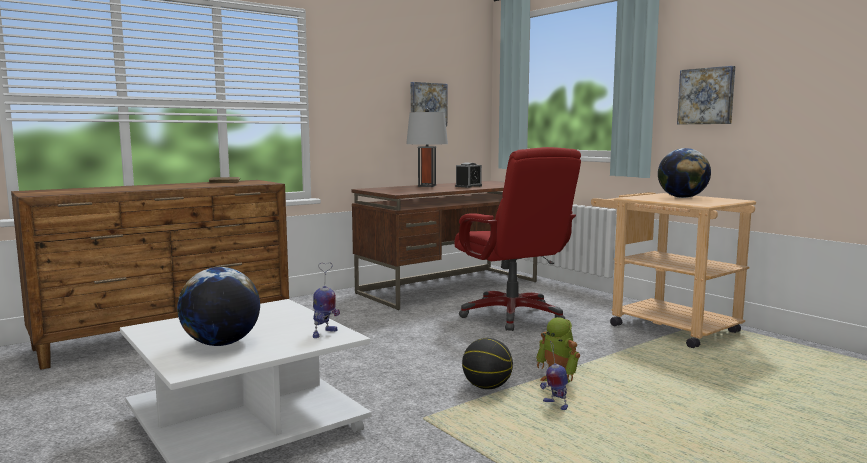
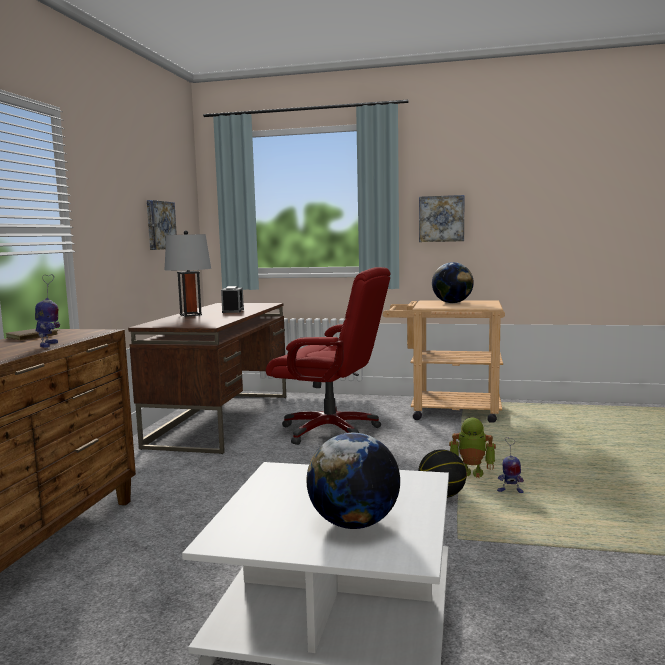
camera: 40 degrees left, 0 degrees up
(324, 333) = (405, 481): toy robot -> toy robot (49, 345)

